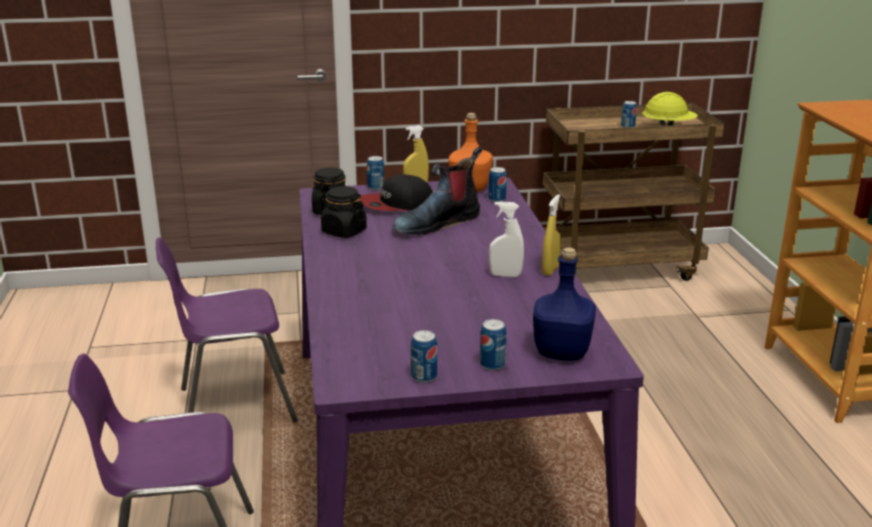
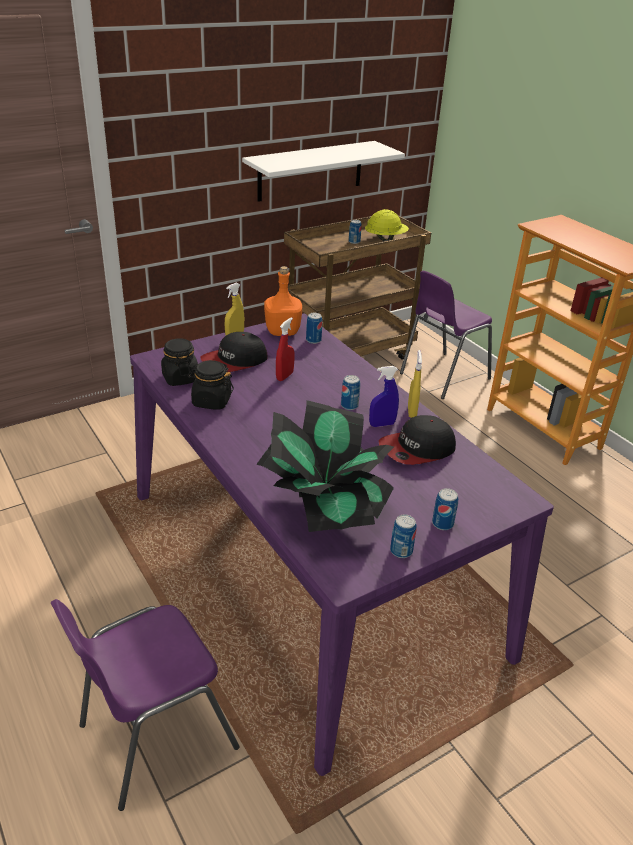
camera: 25 degrees left, 10 degrees up
(234, 405) = (105, 565): purple chair -> purple chair (442, 376)
(376, 187) = (200, 343): can -> can (349, 406)
(378, 328) = (325, 507): none -> potted plant
(437, 223) = (284, 376): boot -> red spray bottle
(505, 275) = (382, 424): white spray bottle -> blue spray bottle
(525, 301) = (417, 449): none -> cap
(562, 353) = (483, 498): blue bottle -> none
(585, 43) = (310, 171): none -> white shelf

